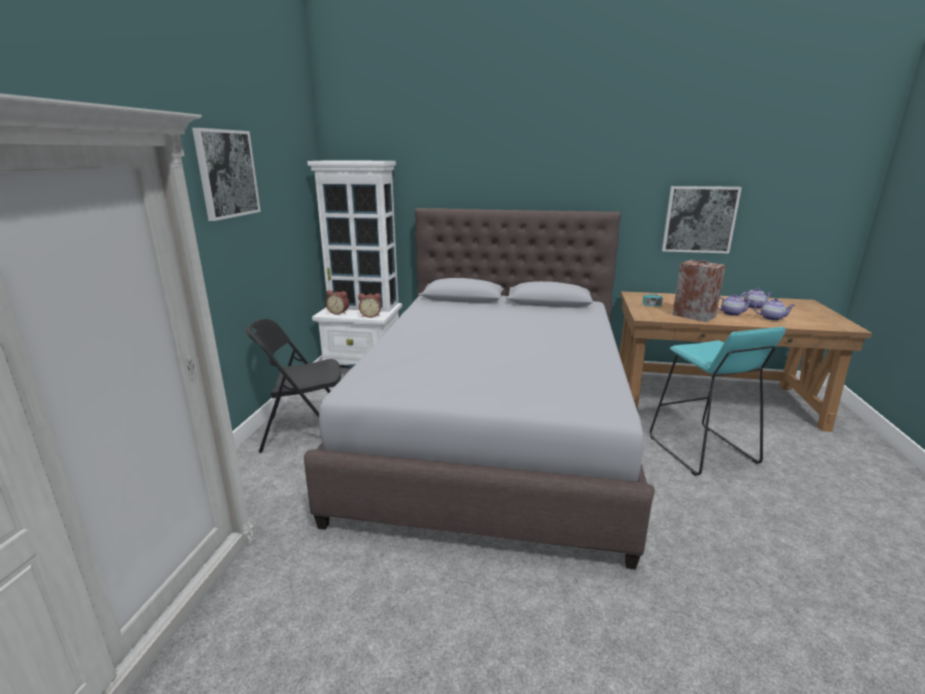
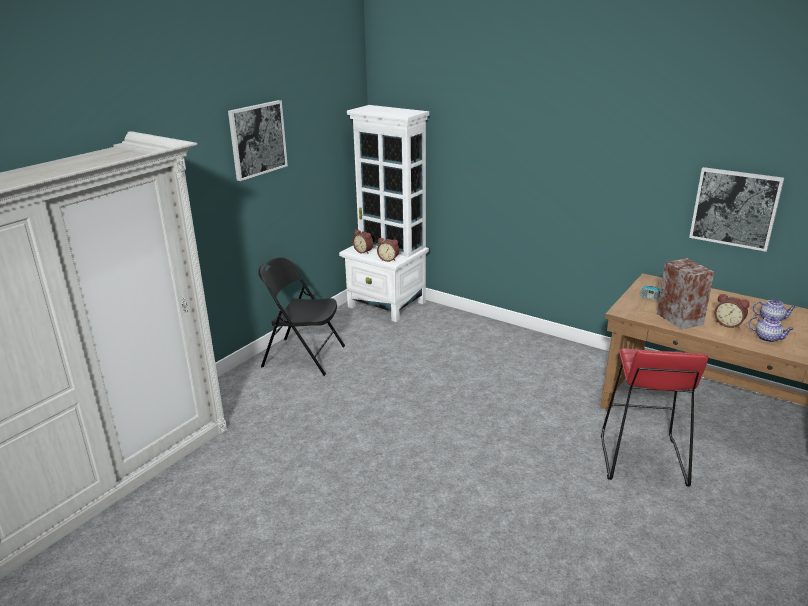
camera: 25 degrees right, 5 degrees up
(495, 430) = (457, 392): grey bed -> none
(701, 450) = (641, 459): turquoise stool -> red stool
(731, 313) = (728, 324): teapot -> alarm clock

